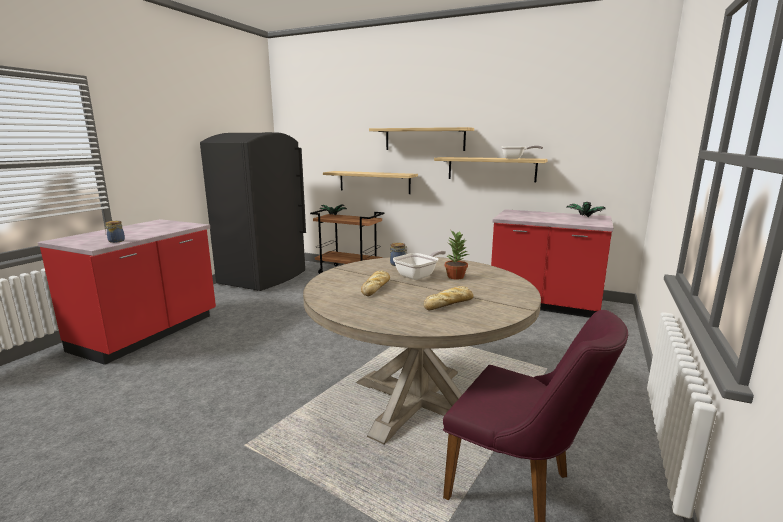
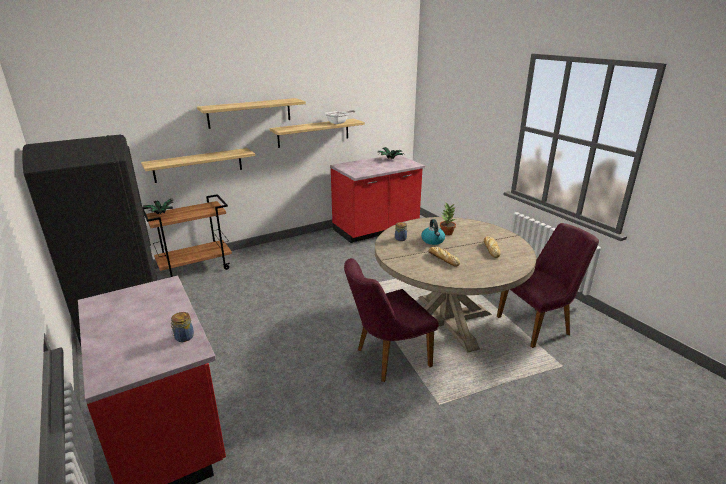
camera: 55 degrees left, 10 degrees up
(304, 386) = (386, 358): none -> purple chair
(419, 275) = (433, 241): frying pan -> kettle

